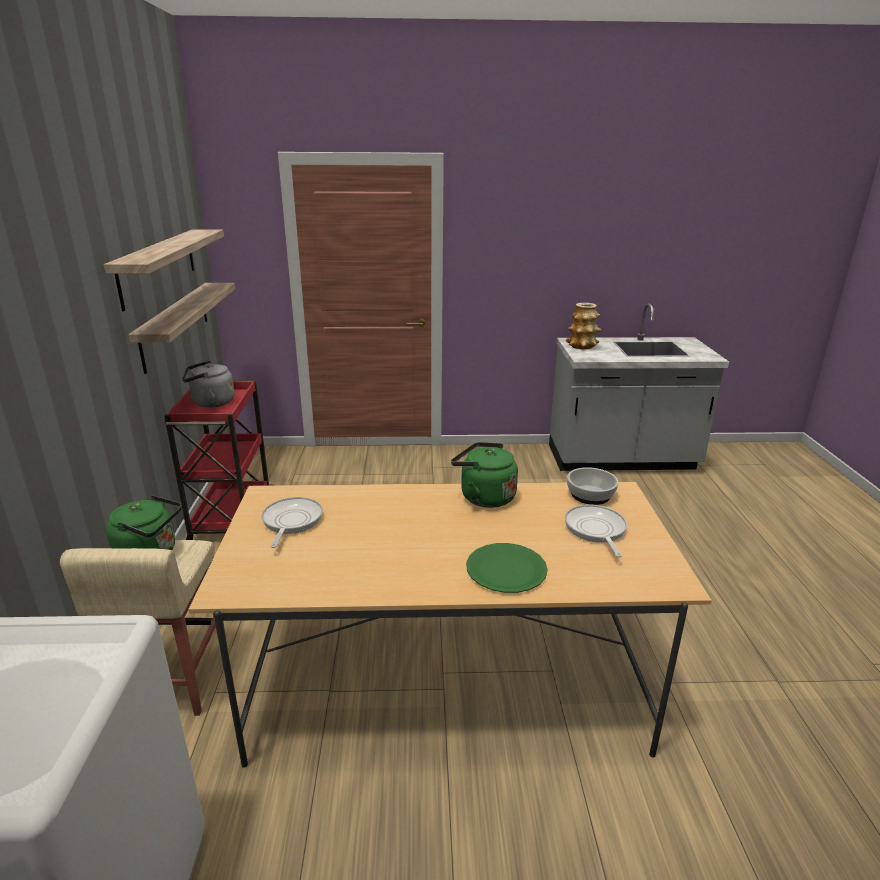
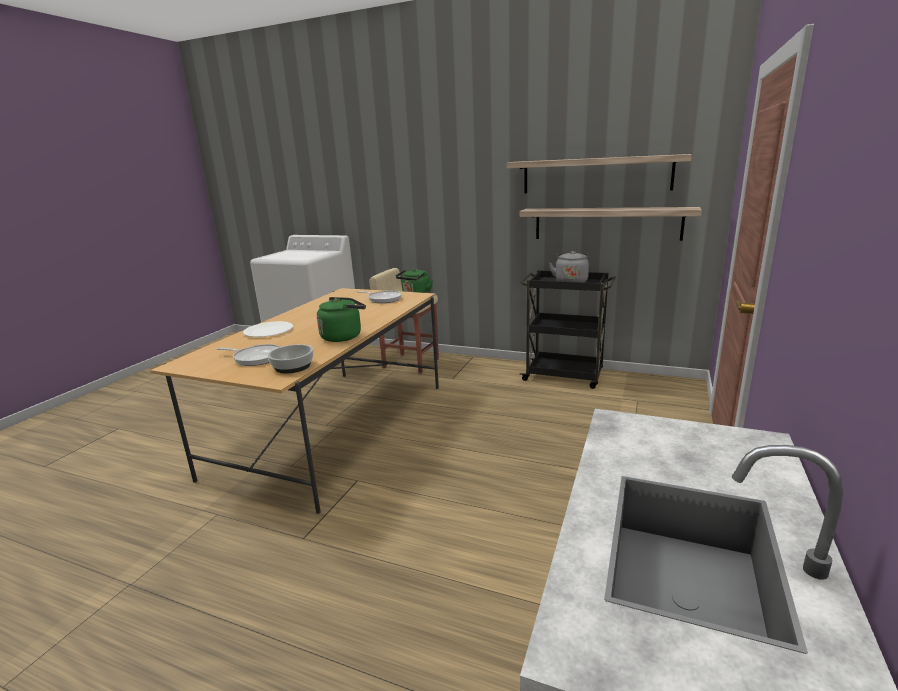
camera: 115 degrees right, 5 degrees down
(232, 517) = (564, 376): red cart -> black cart
(506, 569) = (268, 331): green plate -> white plate
(582, 346) = (707, 443): vase -> none

